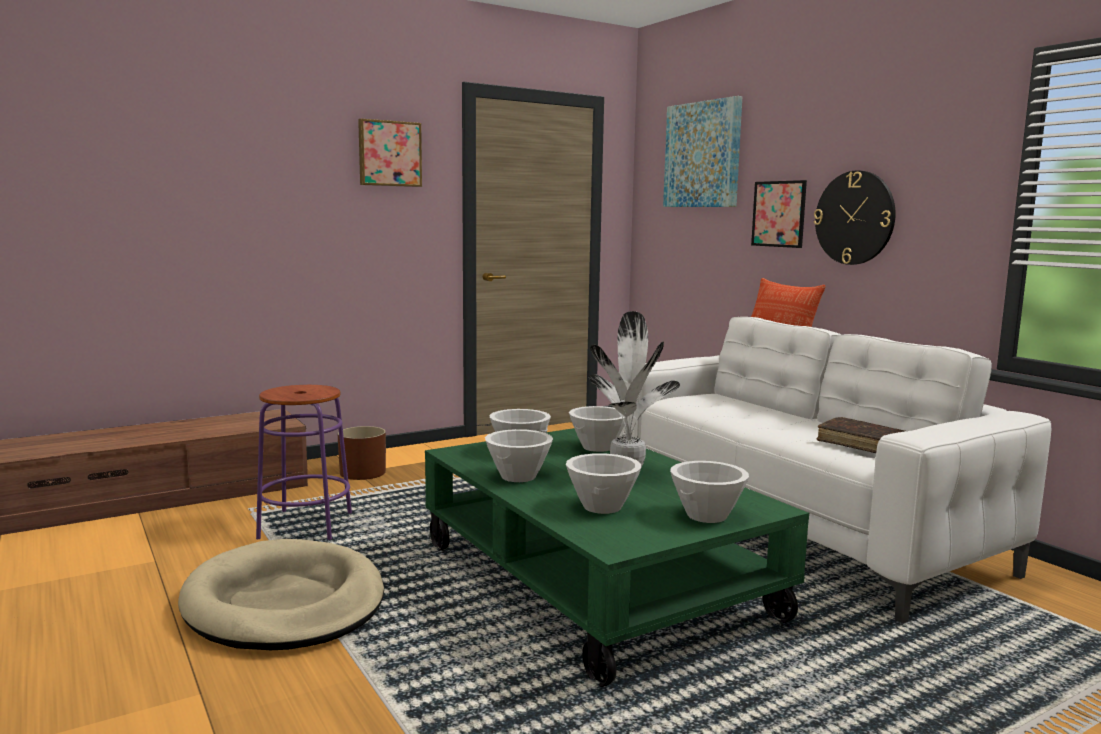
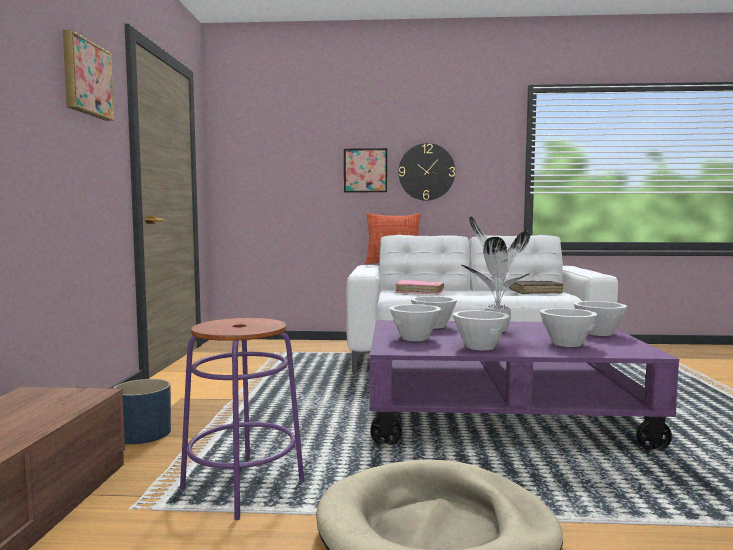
camera: 55 degrees left, 5 degrees down
(362, 473) = (143, 434): brown planter -> blue planter
(595, 581) = (500, 415): green coffee table -> purple coffee table
(702, 155) = (288, 128): picture -> none
(714, 405) = (419, 292): none -> pink book

